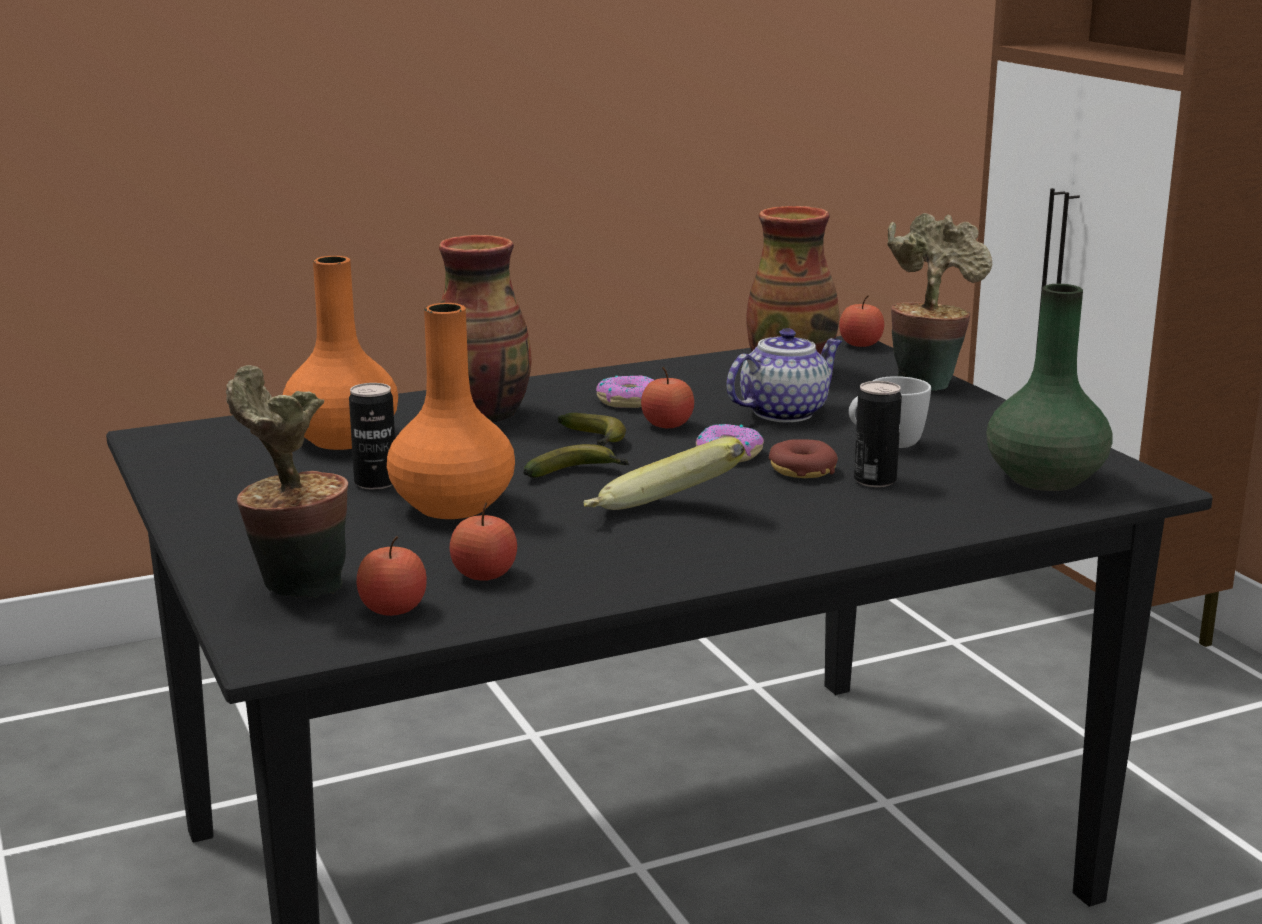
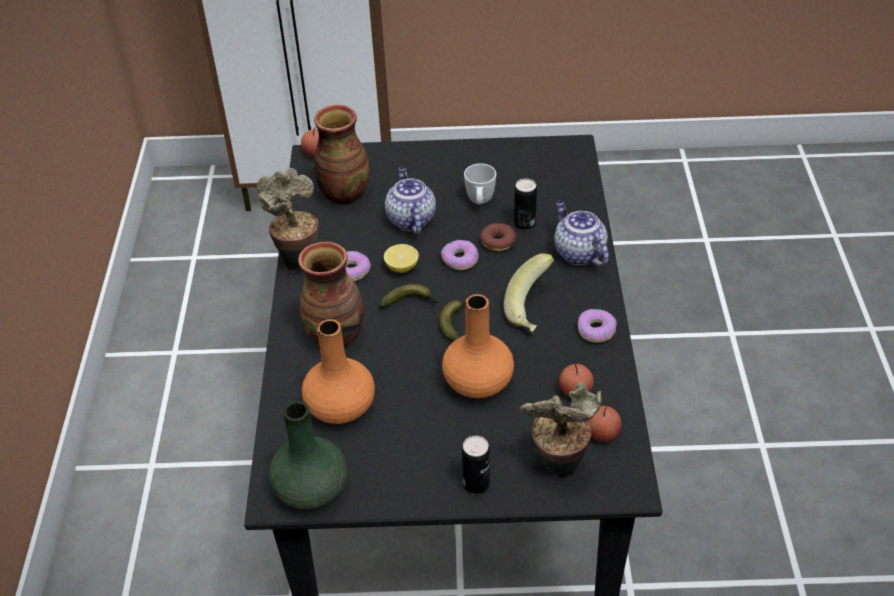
camera: 65 degrees left, 25 degrees up
(375, 483) = (424, 406): can -> can (476, 483)
(655, 569) = (596, 330): none -> donut
(667, 425) = (402, 267): apple -> lemon
(848, 528) = (578, 253): none -> teapot
(926, 381) = (395, 154): potted plant -> potted plant (297, 259)
(1045, 480) = (553, 172): green vase -> green vase (312, 489)

